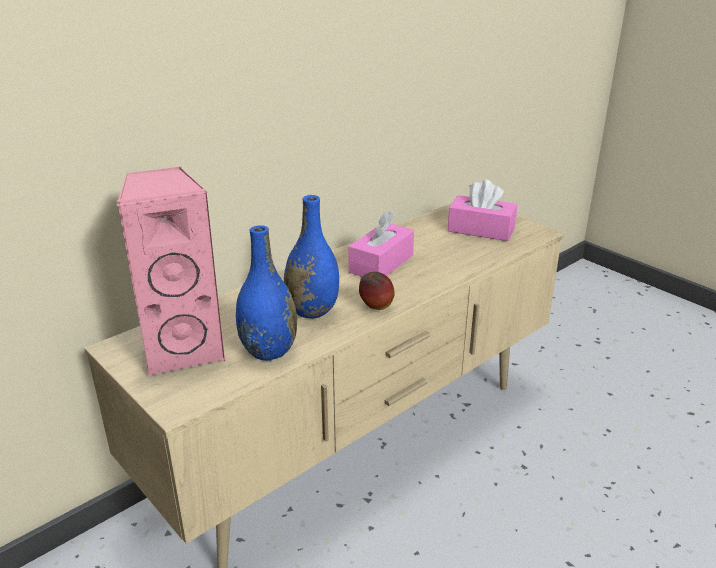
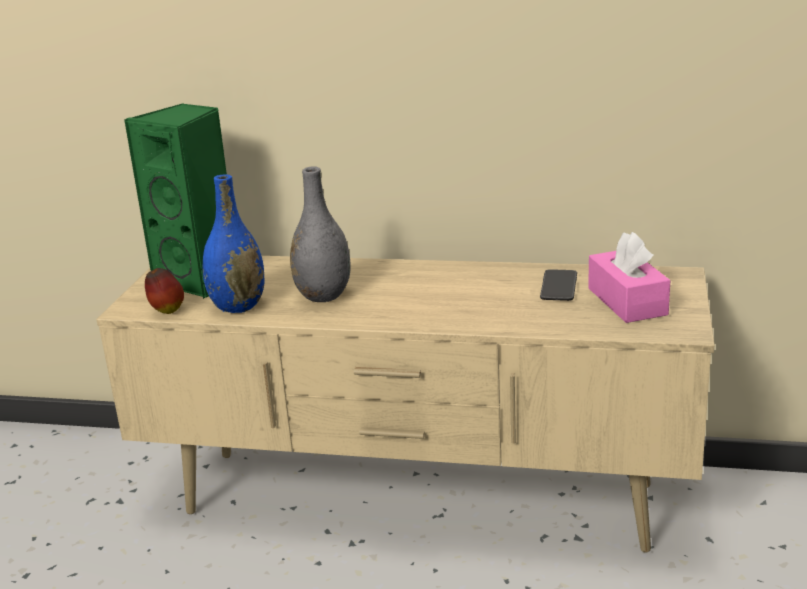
camera: 55 degrees right, 5 degrees down
(184, 349) = (201, 280): pink speaker -> green speaker
(312, 311) = (323, 296): blue vase -> grey vase
(376, 308) = (368, 316): apple -> apple (166, 311)
(381, 264) = (457, 288): pink tissue box -> none
(431, 237) = (558, 286): none -> phone

